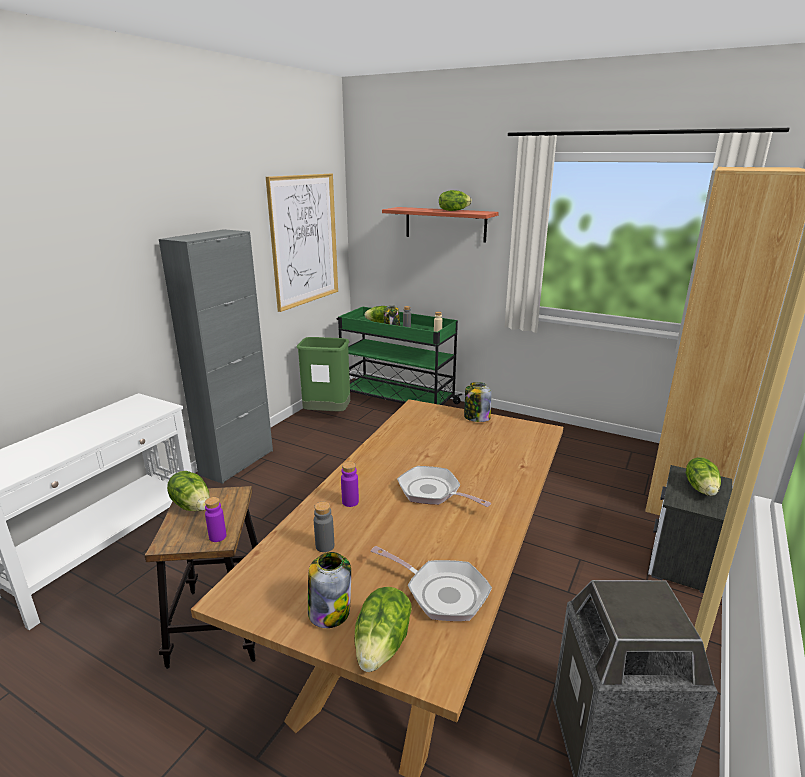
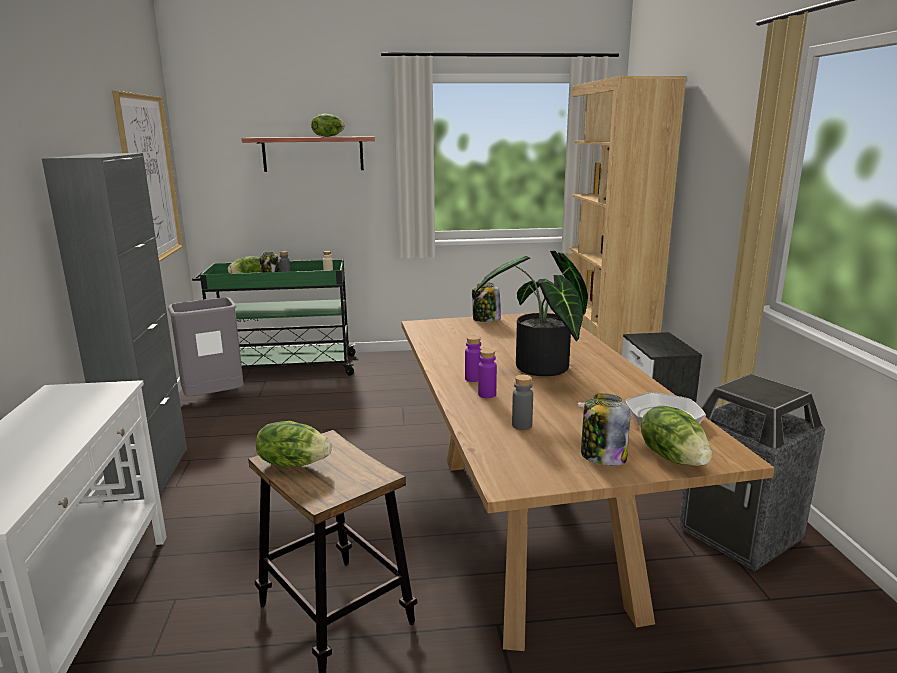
camera: 35 degrees left, 5 degrees down
(217, 537) = (370, 474): purple bottle -> purple bottle (473, 379)
(327, 414) = (214, 399): green trash can -> grey trash can
(433, 492) = (541, 370): frying pan -> potted plant
(701, 488) = (660, 342): lettuce -> none

